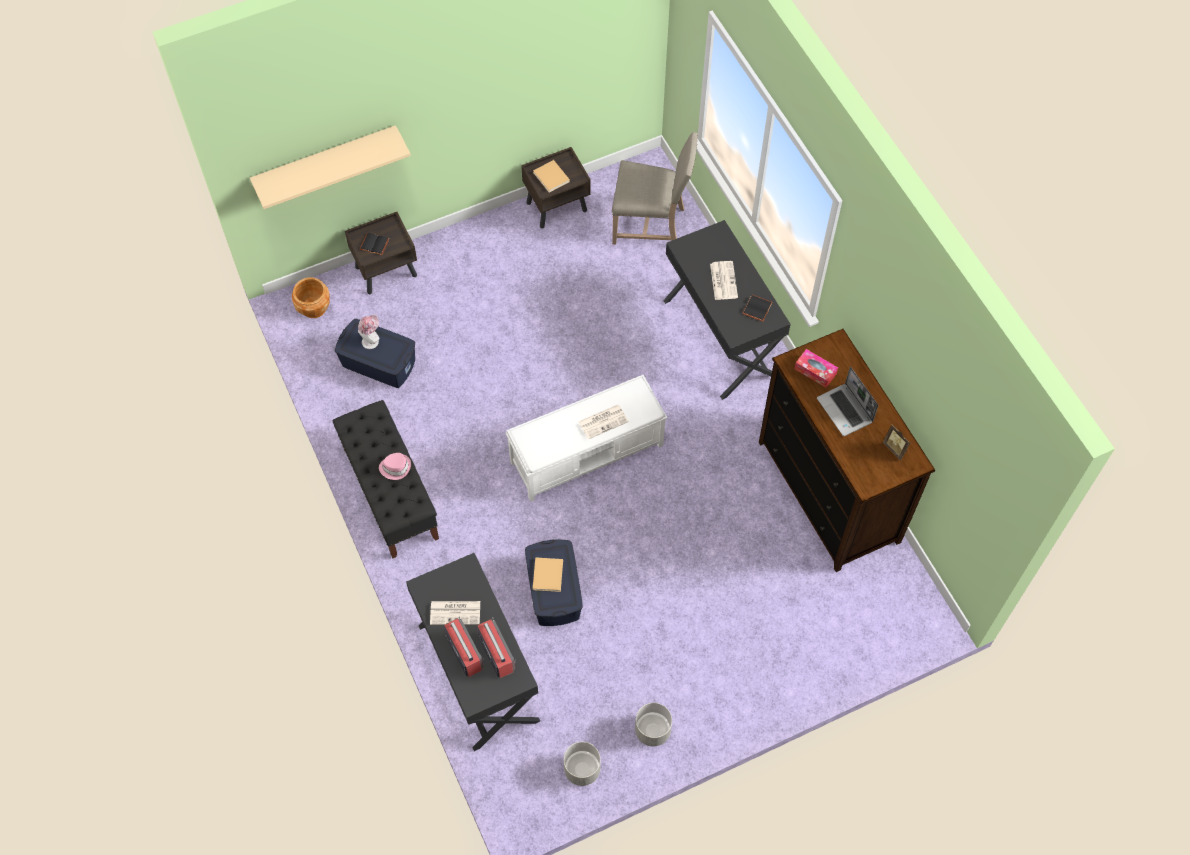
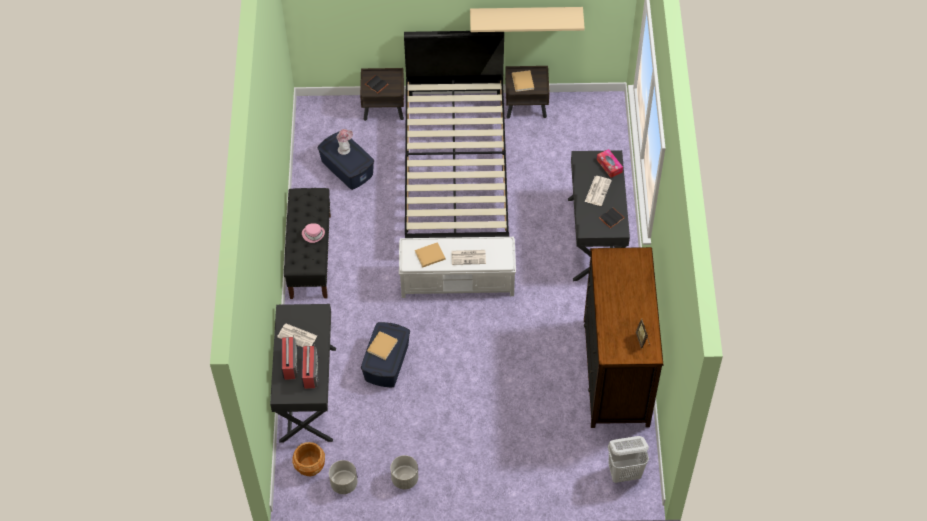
camera: 25 degrees right, 5 degrees down
(314, 308) = (322, 116): brown planter -> brown planter (310, 467)
(325, 161) = (355, 11): beige shelf -> beige shelf (526, 15)
(516, 320) = (456, 174): none -> black bed
(554, 438) = (429, 256): none -> beige book
(651, 224) = (587, 143): beige chair -> none
(815, 371) = (615, 268): tissue box -> tissue box (609, 166)
(845, 411) = (621, 301): laptop -> none
(903, 611) = (625, 473): none -> white laundry basket

